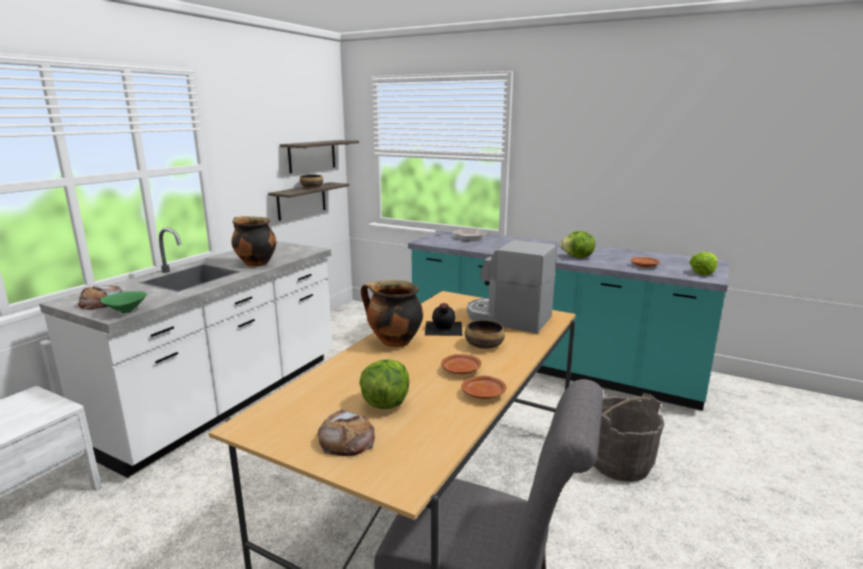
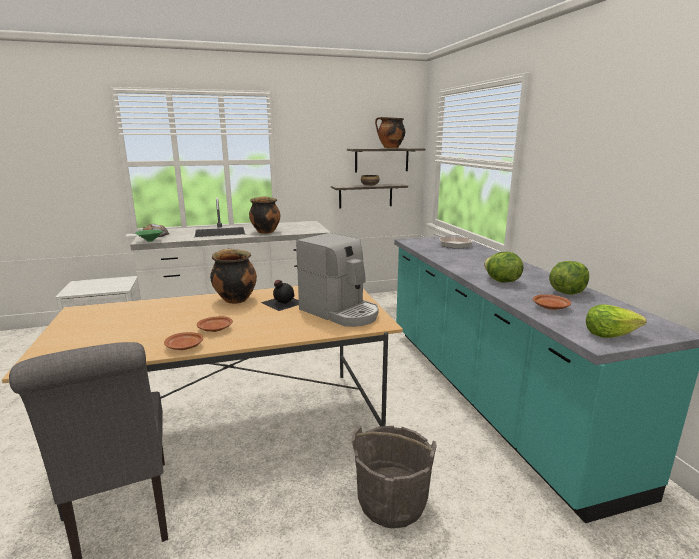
camera: 45 degrees right, 0 degrees up
(325, 141) = (390, 148): none -> cooking pot
(347, 440) = (80, 335): bread -> none
(385, 403) = (138, 327): lettuce -> lettuce (566, 292)
(483, 345) = (272, 321): bowl -> none
(507, 318) = (340, 312): coffee machine -> coffee machine turned 150 degrees clockwise

